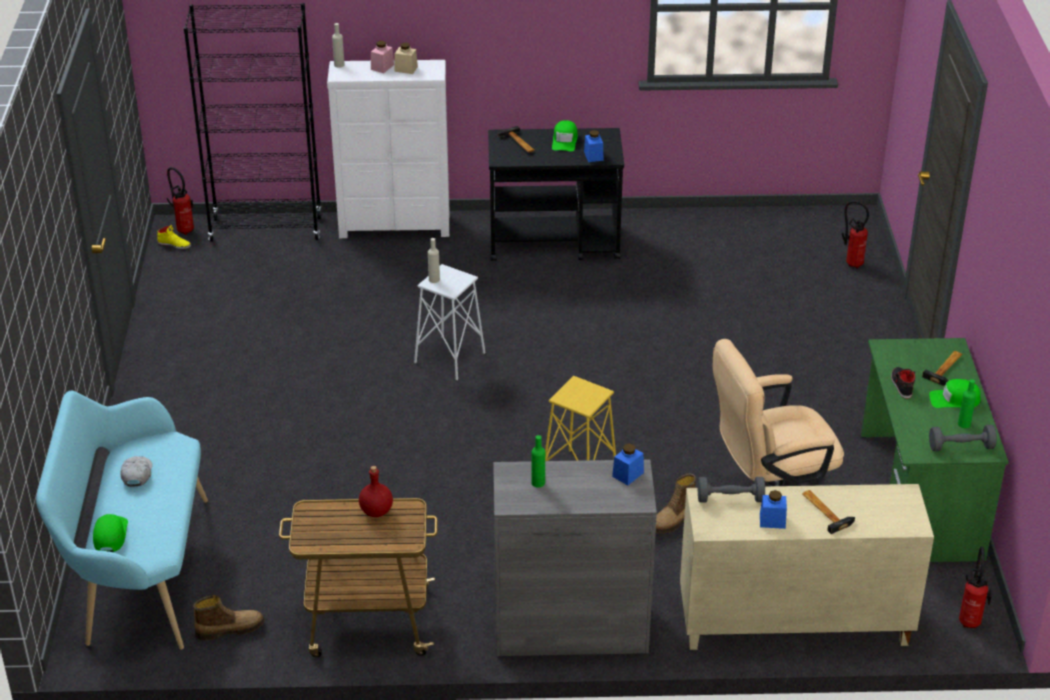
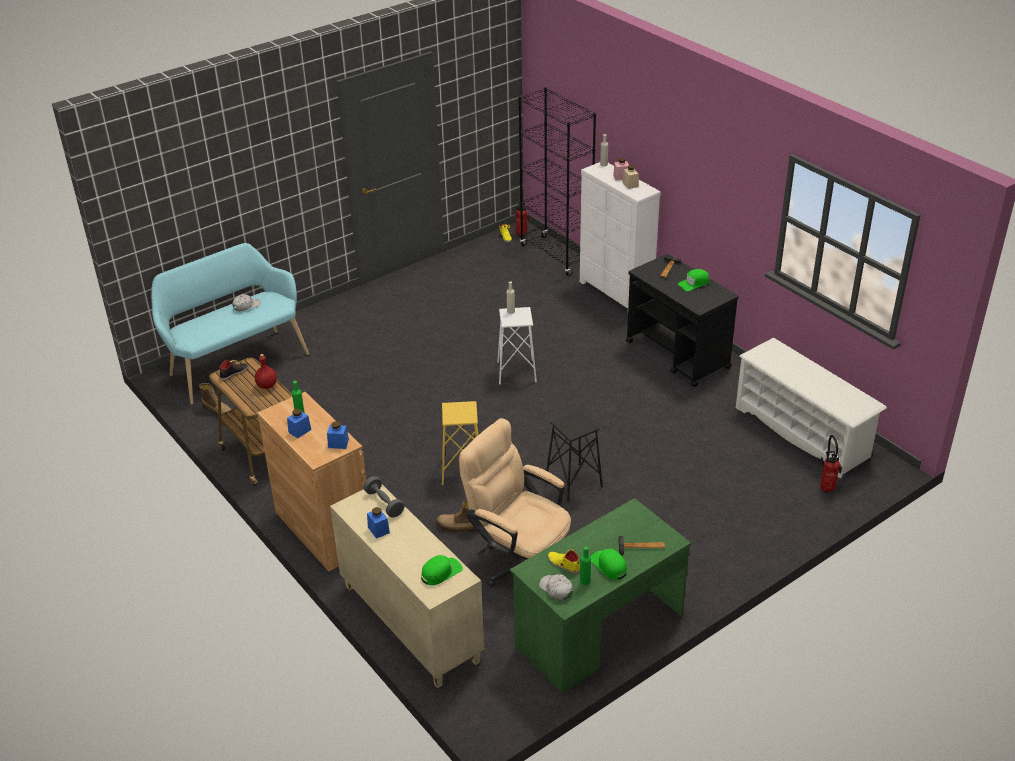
camera: 55 degrees right, 0 degrees up
(110, 535) = (193, 322): green cap -> green cap (441, 572)
(570, 627) = (324, 529): grey cabinet -> brown cabinet
(593, 156) = (692, 300): blue jar -> blue jar (299, 431)
(684, 408) = (573, 483): none -> black stool
(760, 235) = (802, 432): none -> white shoe rack
(825, 511) = (410, 548): hammer -> none
(901, 385) = (598, 533): black shoe -> black shoe (234, 373)
(928, 426) = (563, 564): none -> yellow shoe
(961, 447) = (556, 589): grey dumbbell -> white cap
(970, 620) = (491, 710): fire extinguisher -> none

